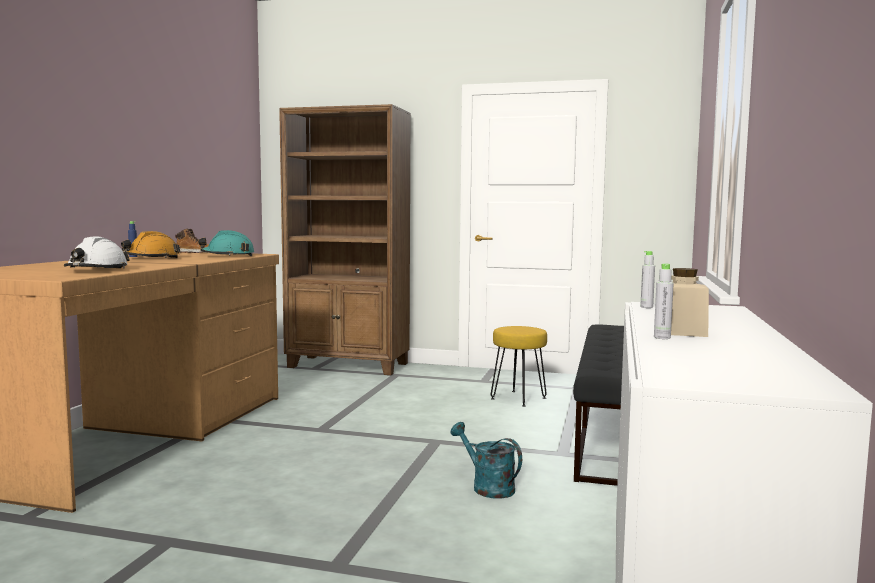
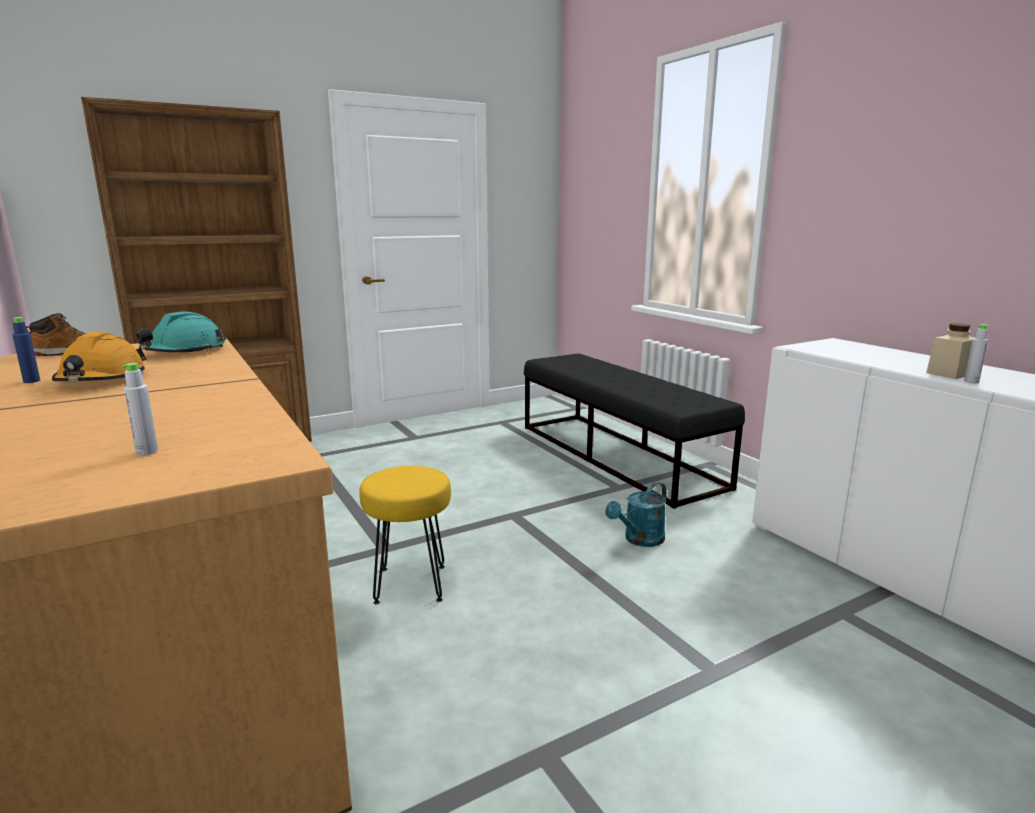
camera: 45 degrees left, 10 degrees up
(96, 270) = (209, 427): white hard hat -> none
(487, 487) = (639, 540): turquoise watering can -> turquoise watering can turned 45 degrees counterclockwise
(518, 398) = (482, 447): yellow stool -> yellow stool (411, 584)
(646, 307) = (815, 351): grey bottle -> grey bottle (147, 452)

